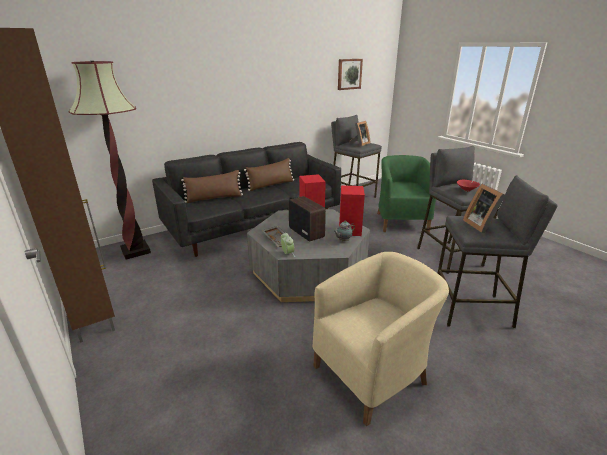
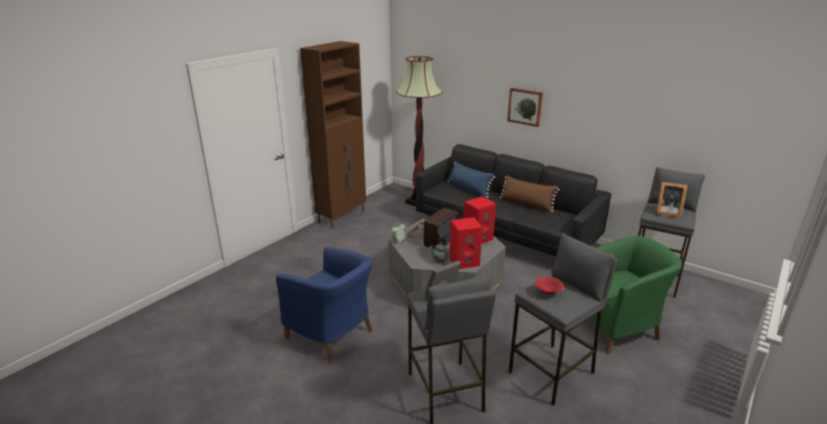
camera: 70 degrees right, 0 degrees up
(214, 198) = (469, 189): brown pillow -> blue pillow
(349, 74) = (714, 116): picture -> picture (525, 106)
(373, 373) = (332, 335): beige armchair -> blue armchair

